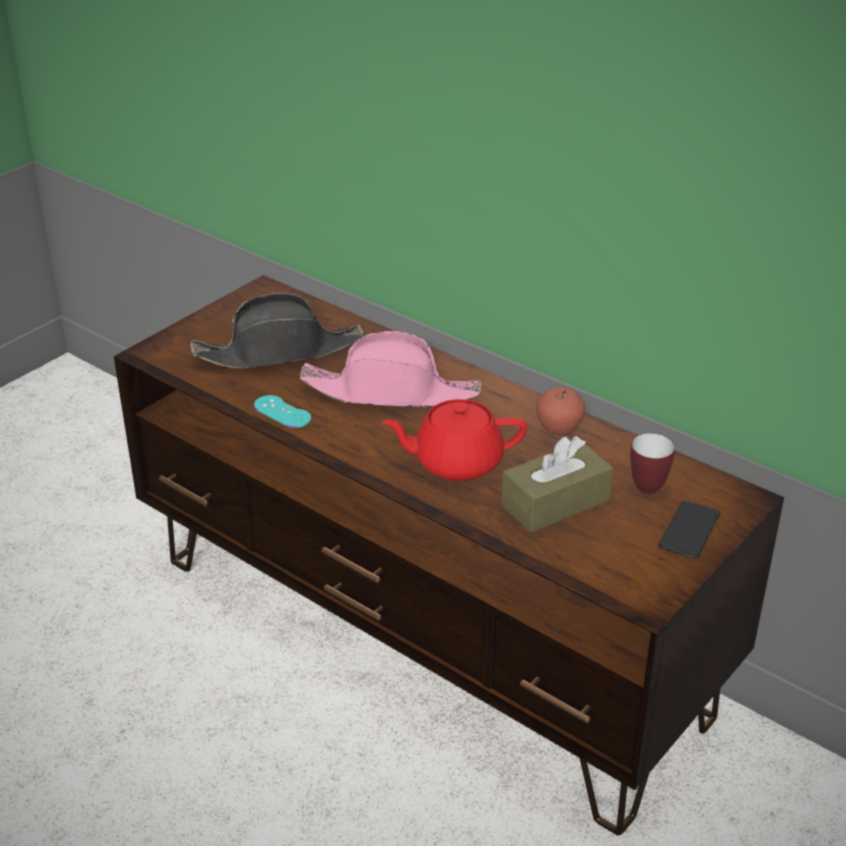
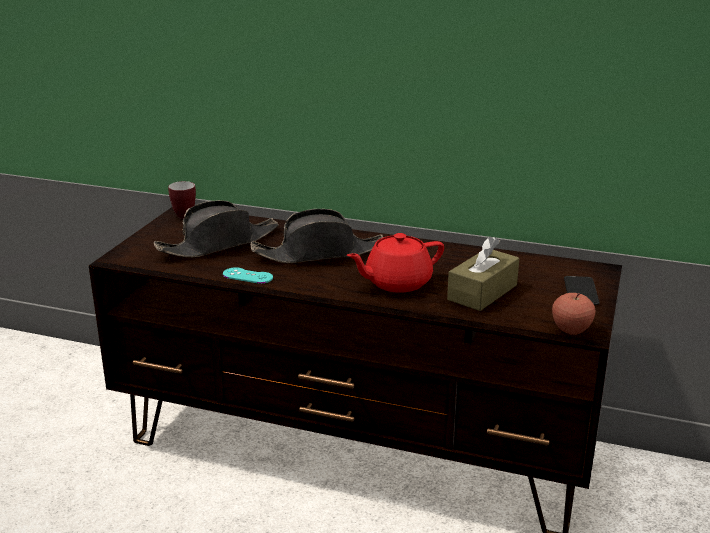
camera: 20 degrees left, 10 degrees down
(391, 392) = (319, 253): pink hat -> black hat
(559, 429) = (451, 254): apple -> apple (571, 330)
(645, 484) = (531, 273): mug -> mug (182, 215)

